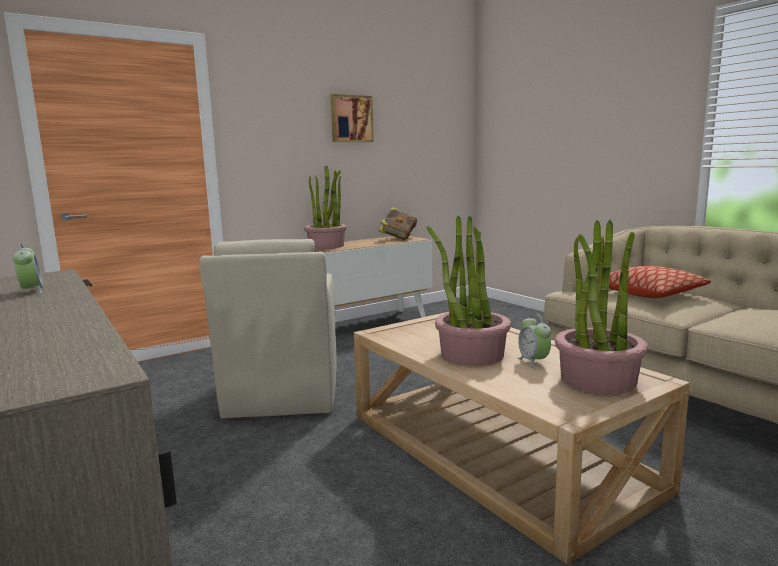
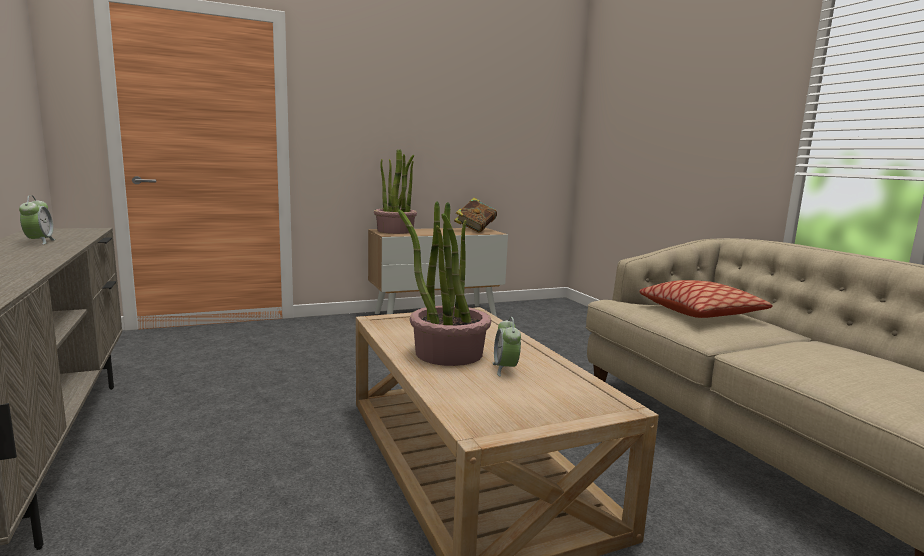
camera: 10 degrees right, 0 degrees up
(281, 396) = (300, 374): beige armchair -> none
(351, 119) = (435, 104): picture -> none
(597, 379) = (553, 397): potted plant -> none

